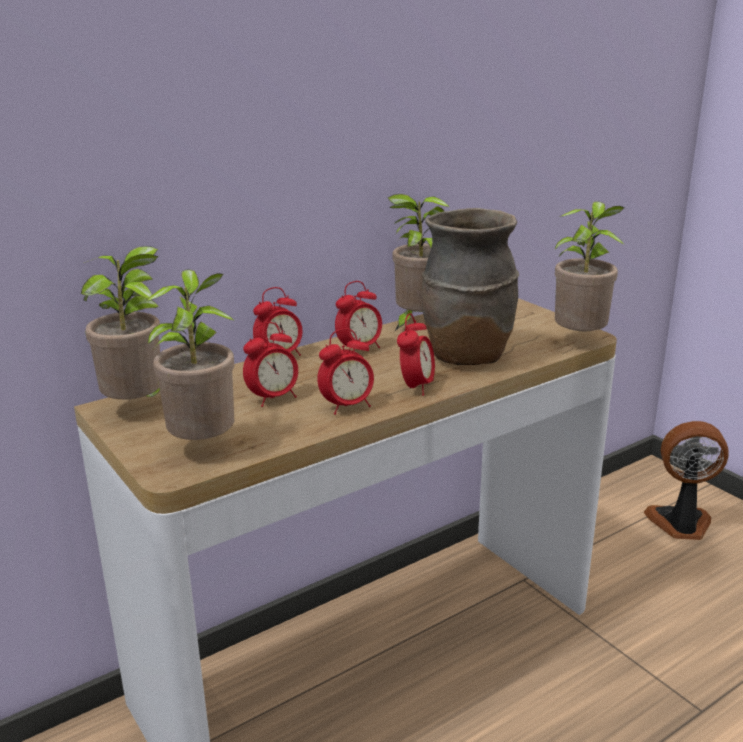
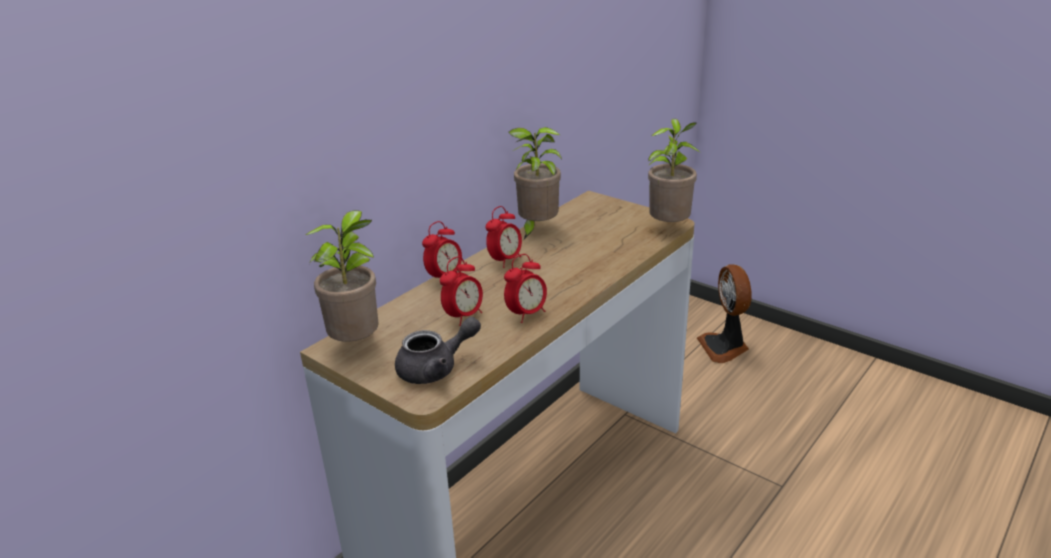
camera: 15 degrees left, 5 degrees up
(204, 446) = (436, 369): potted plant -> grey teapot
(416, 387) = (569, 288): alarm clock -> none
(465, 357) = (592, 255): brown vase -> none
(680, 524) = (724, 347): fan -> fan turned 90 degrees counterclockwise

